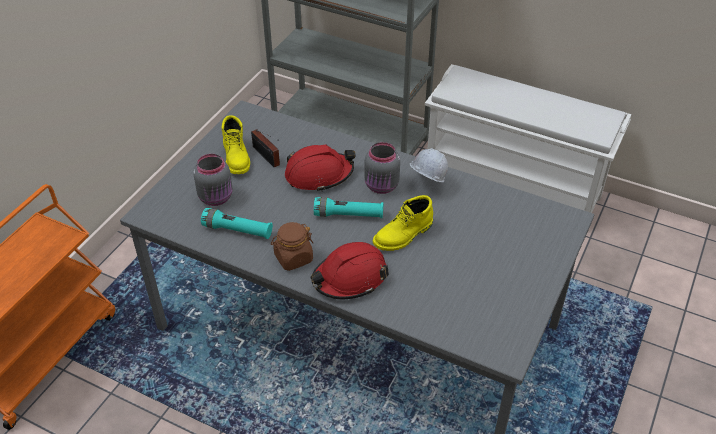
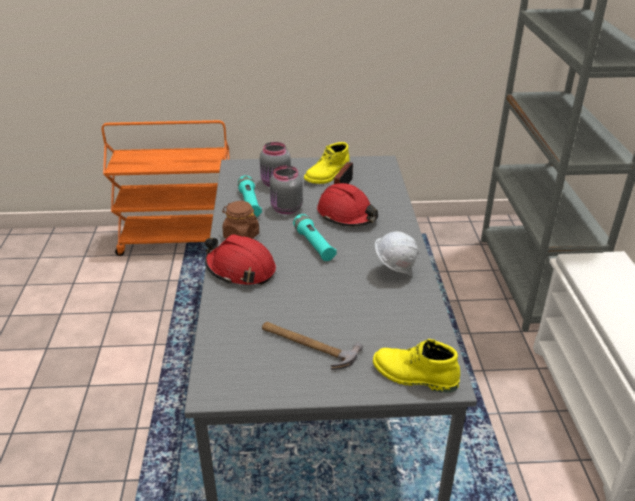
camera: 60 degrees right, 10 degrees down
(382, 186) = (366, 249): grey jar -> grey jar (286, 209)
(404, 235) = (316, 280): yellow boot -> yellow boot (414, 376)
(485, 275) = (307, 345): none -> hammer

